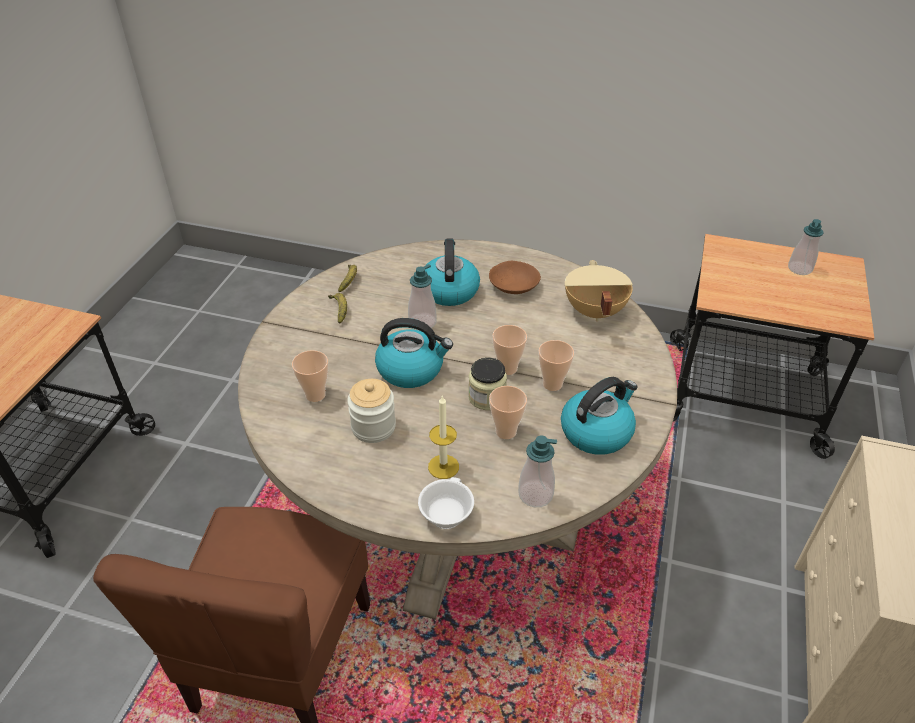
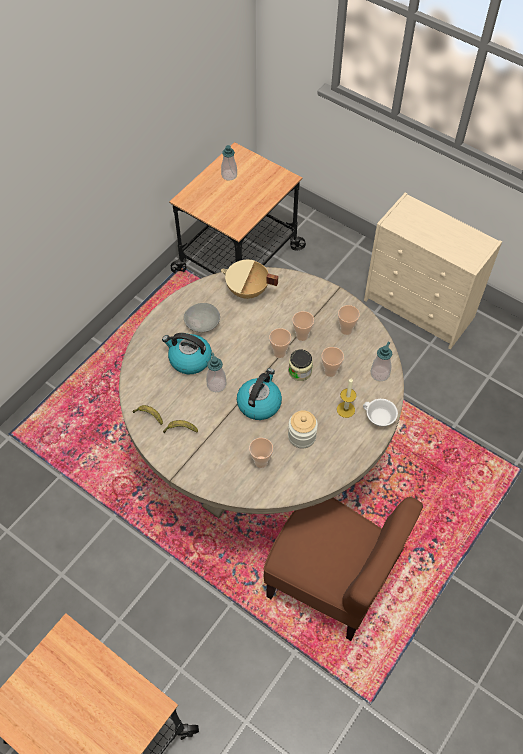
camera: 70 degrees left, 15 degrees up
(513, 285) = (202, 322): brown bowl -> grey bowl
(596, 431) = (346, 329): kettle -> cup

